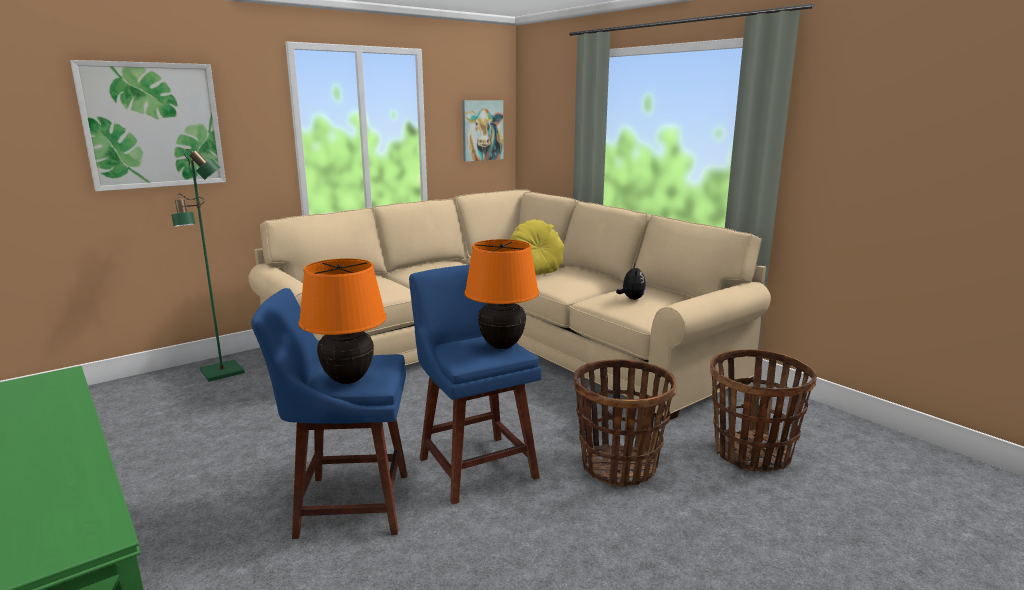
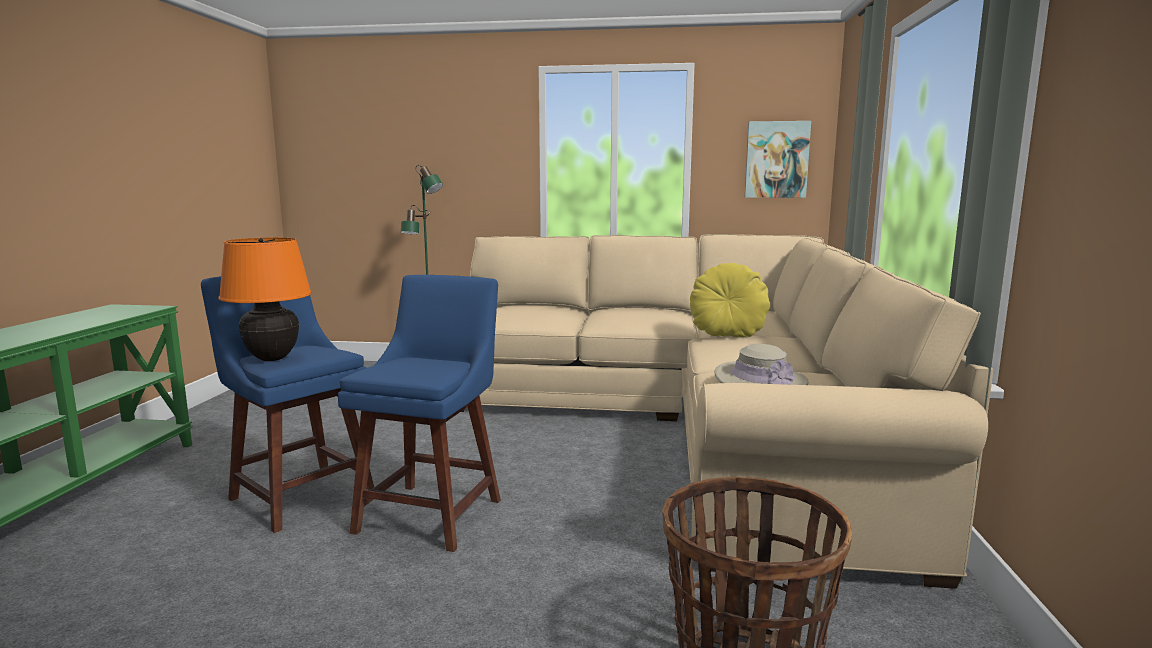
camera: 45 degrees right, 5 degrees down
(153, 125) = (418, 147): picture -> none
(502, 346) = (437, 370): orange table lamp -> none
(619, 466) = (545, 585): basket -> none
(631, 299) = (760, 380): plush toy -> beige hat

